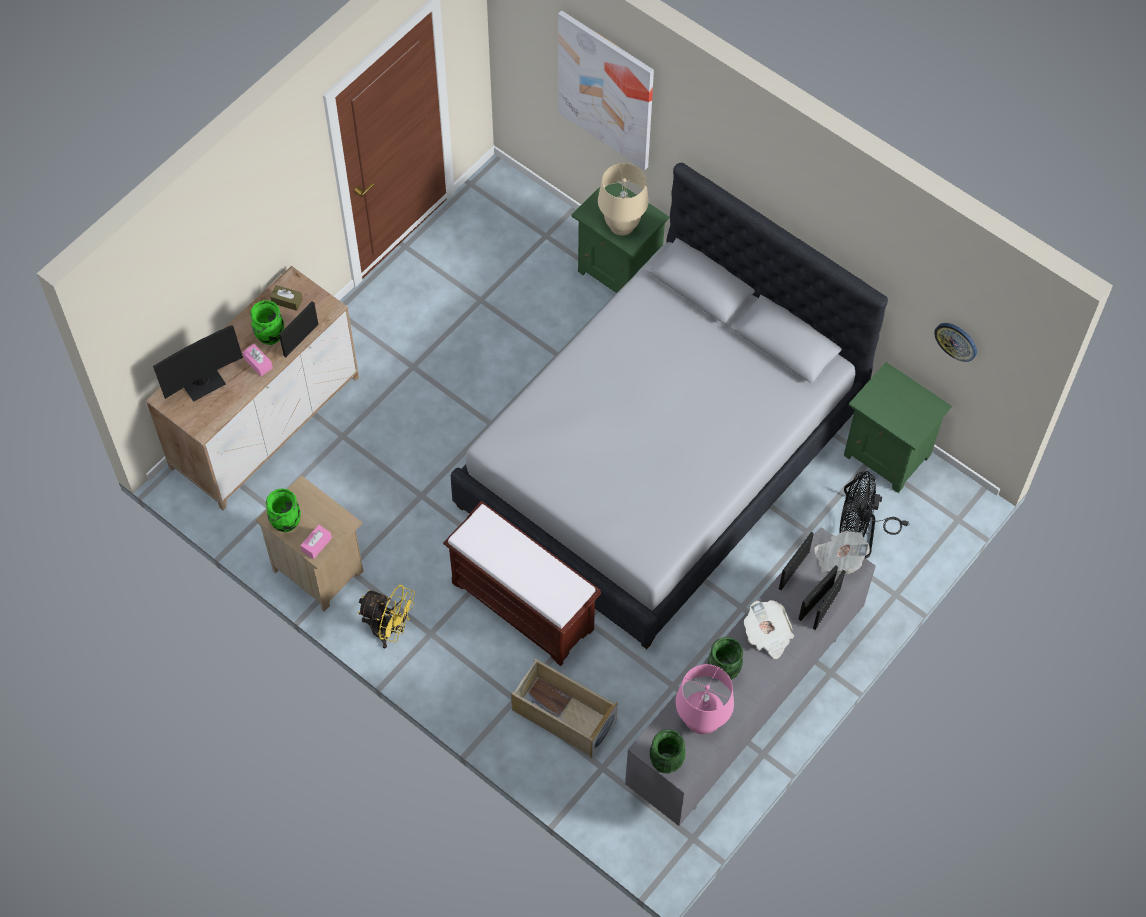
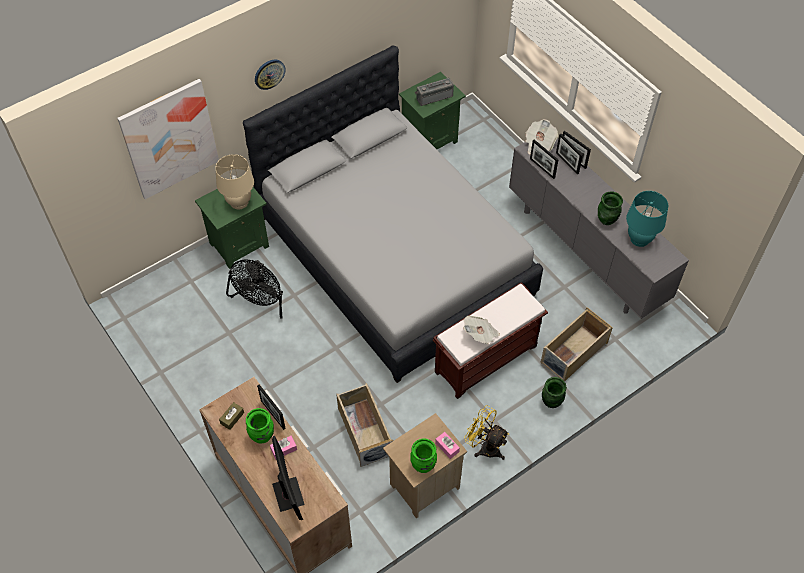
camera: 75 degrees left, 5 degrees down
(378, 486) = (364, 431): none -> beige storage box
(389, 630) = (485, 446): yellow fan -> yellow fan turned 90 degrees counterclockwise
(665, 762) = (666, 264): green vase -> green vase (551, 402)
(701, 720) = (639, 239): pink table lamp -> turquoise table lamp
(767, 635) = (585, 192): newspaper -> newspaper (480, 334)
(860, 532) = (479, 166): black fan -> black fan (260, 297)
(896, 407) = (434, 96): none -> radio
(956, 341) = (432, 25): wall clock -> wall clock (269, 74)

